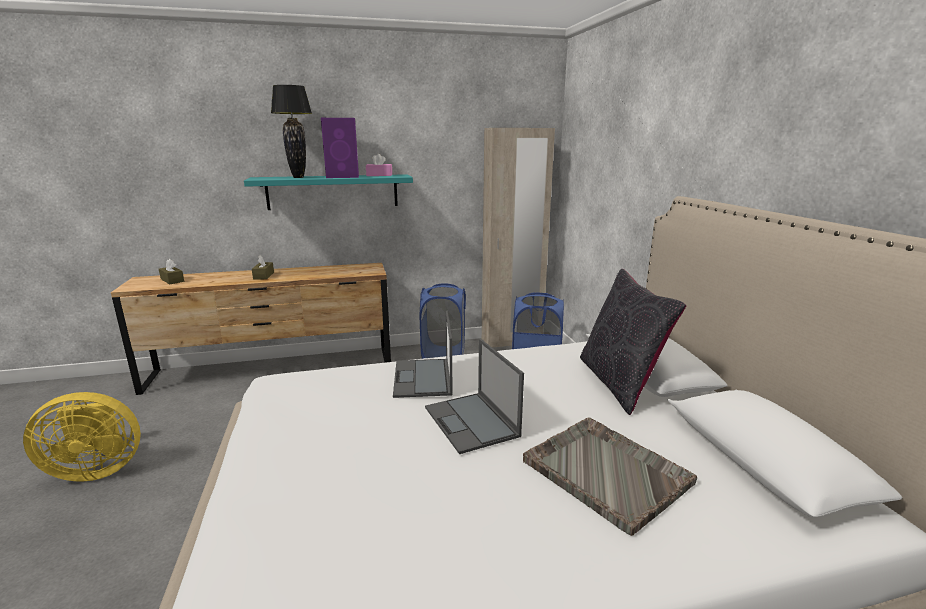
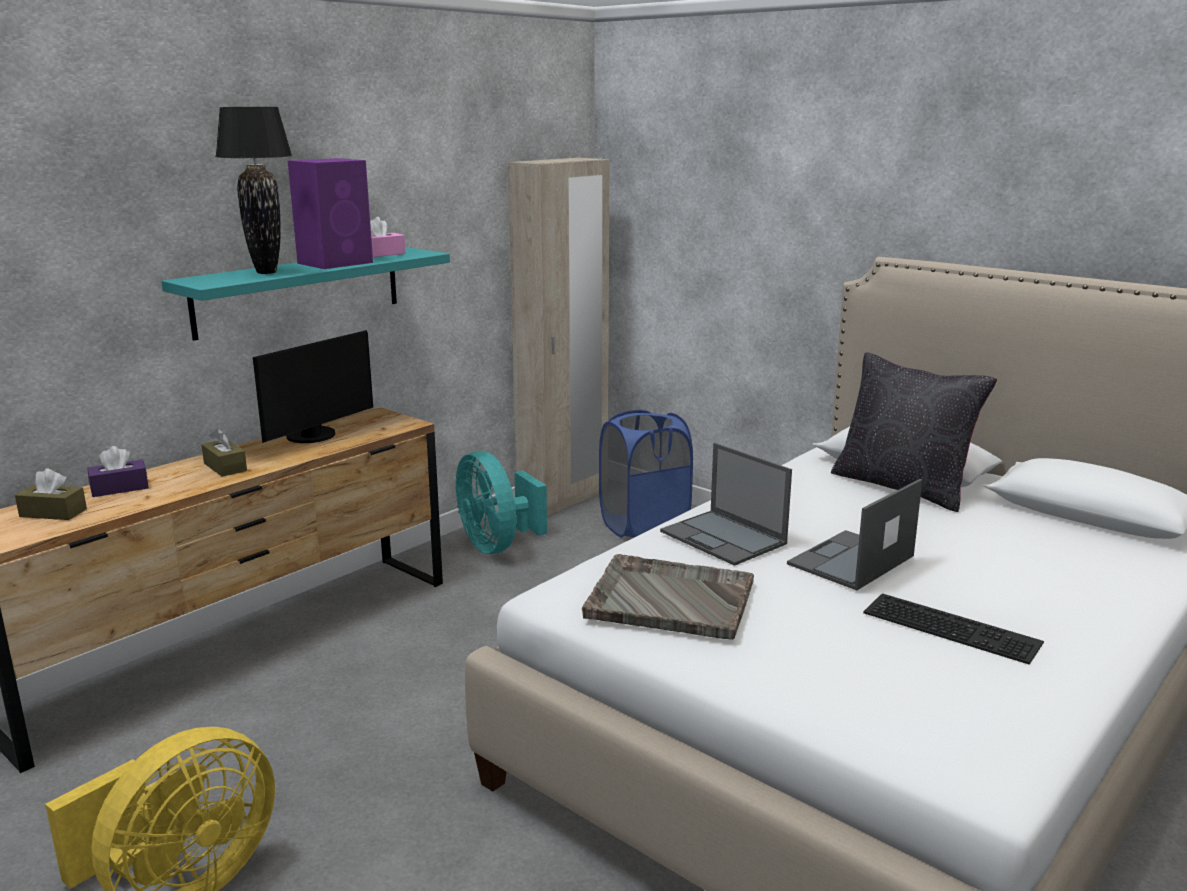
camera: 35 degrees left, 0 degrees up
(212, 276) = (119, 488): none -> purple tissue box
(325, 270) = (315, 436): none -> monitor
(443, 356) = (497, 545): blue laundry basket -> turquoise fan
(449, 505) = (953, 627): none -> keyboard
(472, 422) = (850, 561): laptop -> laptop turned 105 degrees clockwise
(605, 471) = (1012, 560): grey tray -> grey tray (668, 599)

